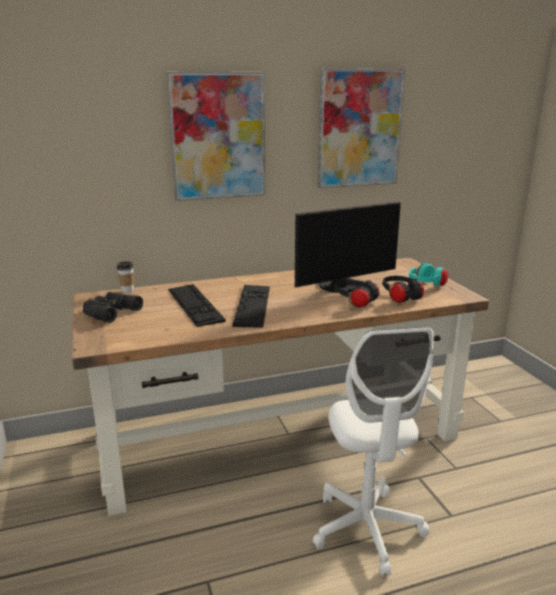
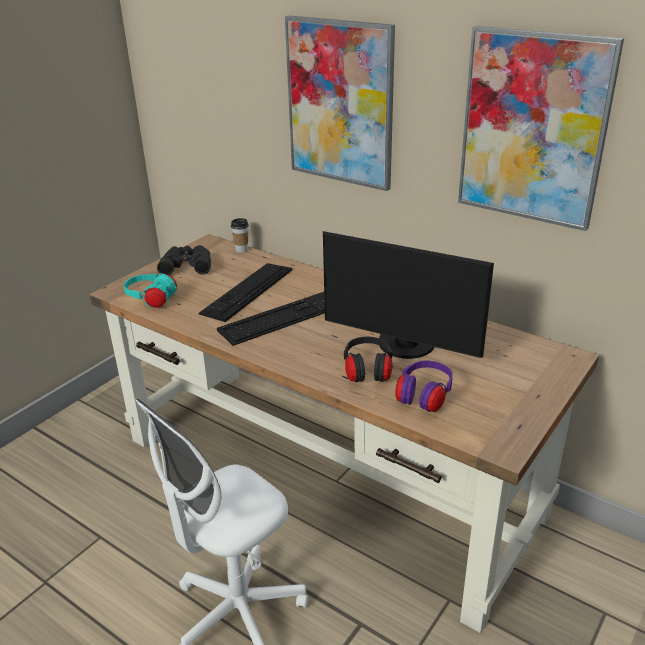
camera: 55 degrees right, 10 degrees up
(401, 298) = (424, 398): black headphones -> purple headphones
(426, 286) = (497, 404): turquoise headphones -> turquoise headphones (152, 300)

